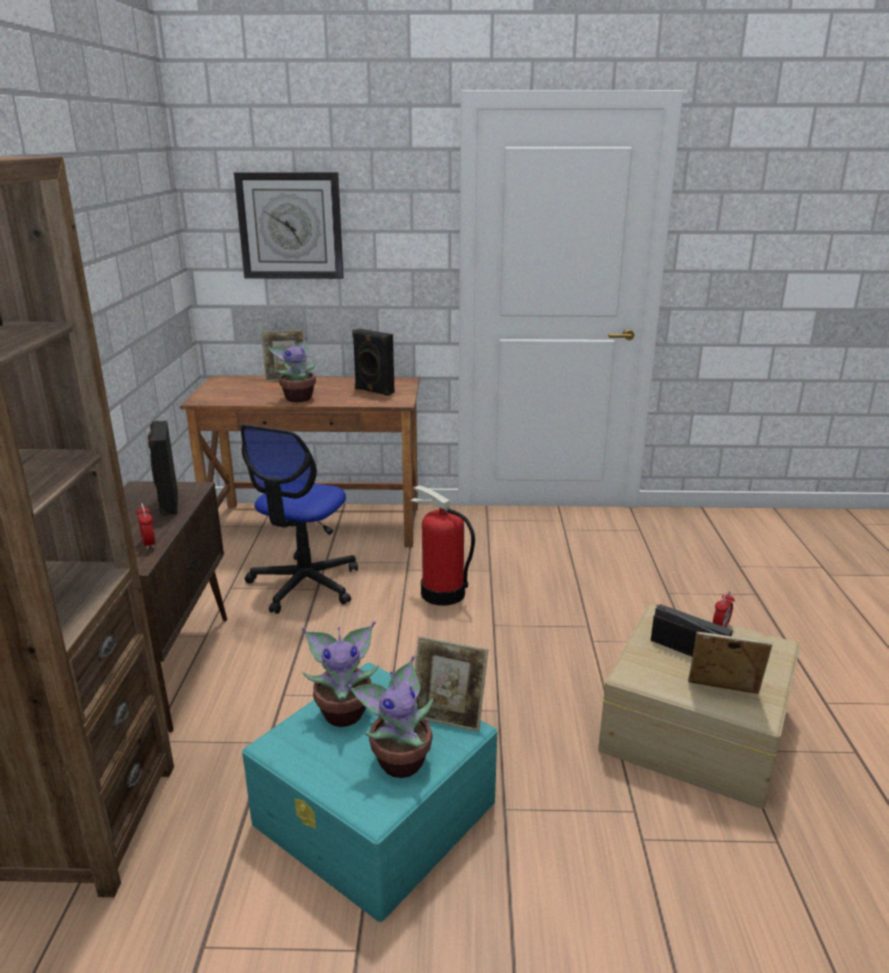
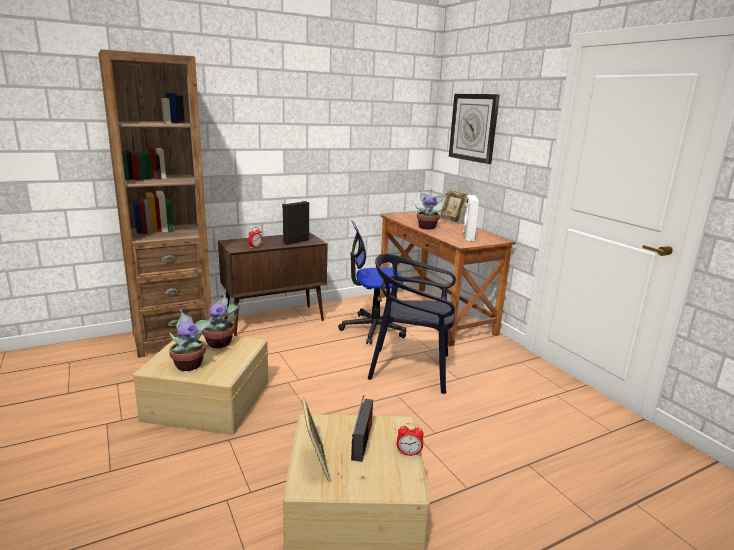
camera: 60 degrees right, 5 degrees down
(373, 391) = (467, 237): black speaker -> white speaker
(376, 813) = (207, 400): turquoise storage box -> beige storage box
(442, 593) = (411, 369): fire extinguisher -> black chair
(448, 716) = (232, 369): picture frame -> none

